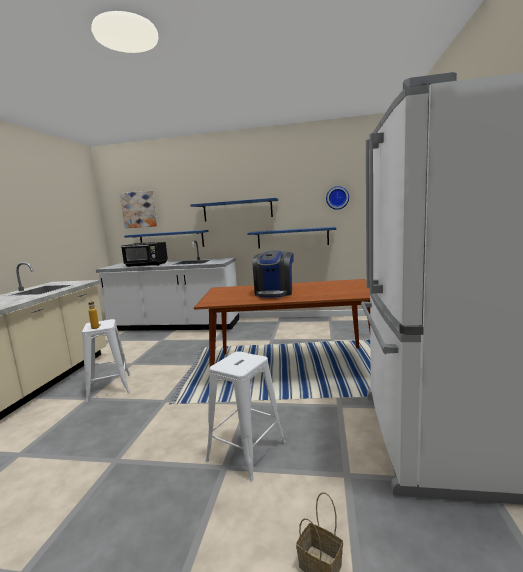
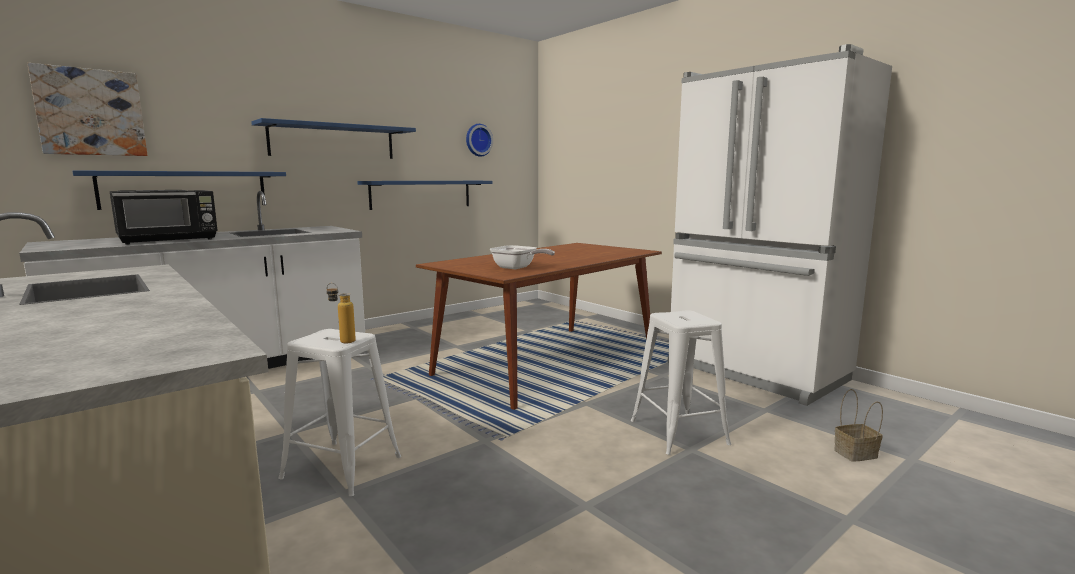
camera: 50 degrees left, 0 degrees up
(234, 298) = (517, 268): none -> frying pan
(274, 293) = (540, 259): coffee machine -> none

